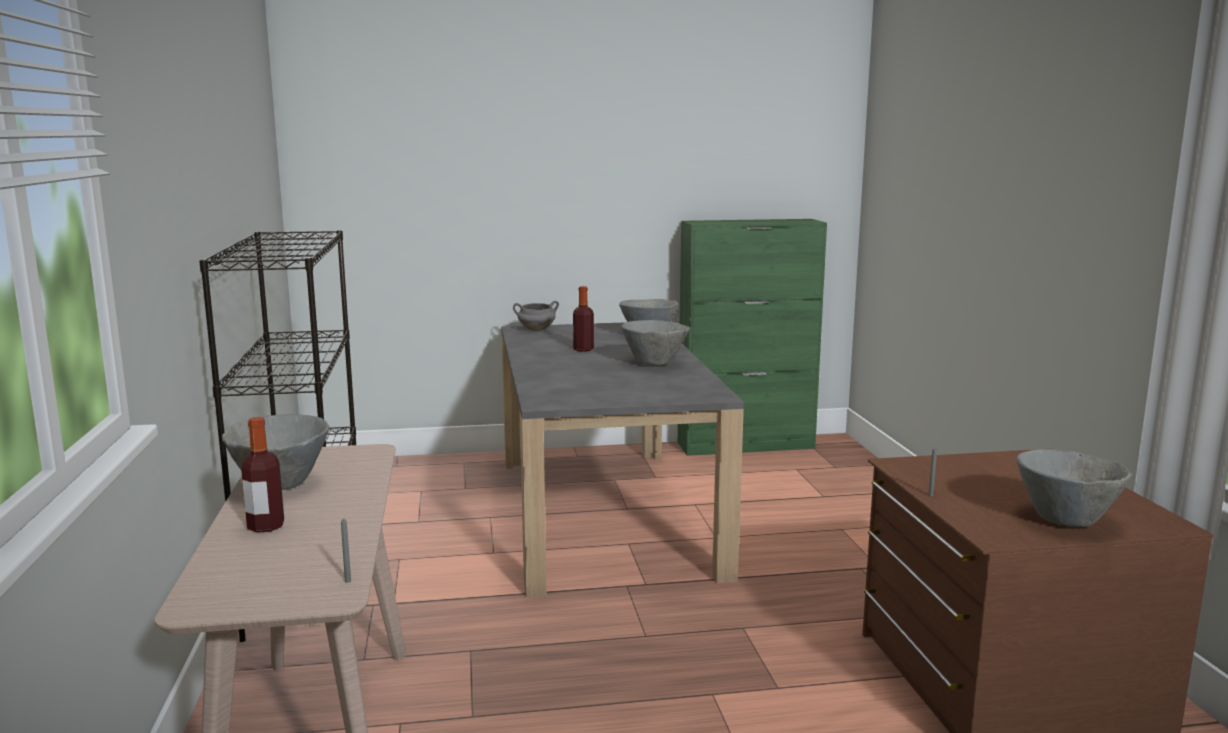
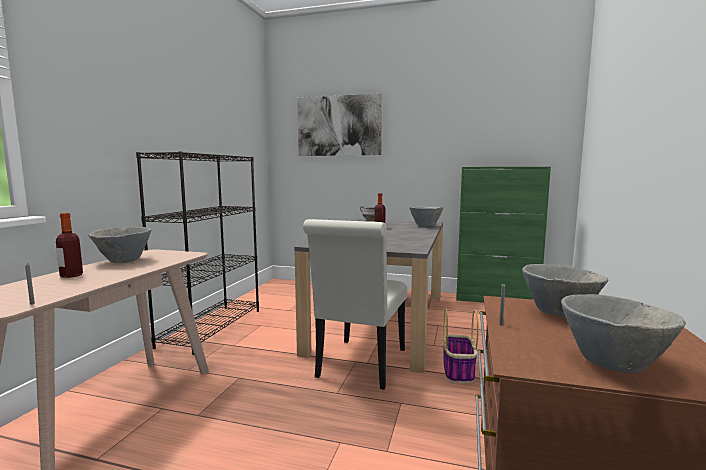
camera: 25 degrees right, 5 degrees down
(443, 140) = (339, 126): none -> picture
(640, 591) = (360, 366): none -> white chair
(655, 363) = (406, 235): grey bowl -> grey bowl (560, 313)
(780, 569) = (458, 371): none -> basket

